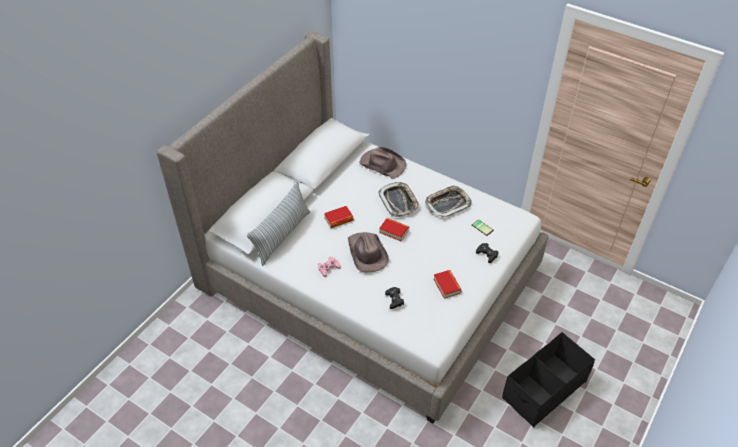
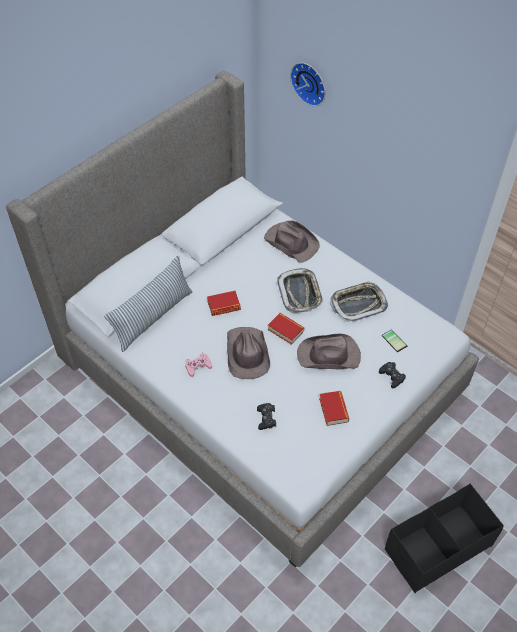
camera: 10 degrees right, 5 degrees up
(381, 34) = (310, 82): none -> wall clock
(433, 246) = (329, 356): none -> brown hat

